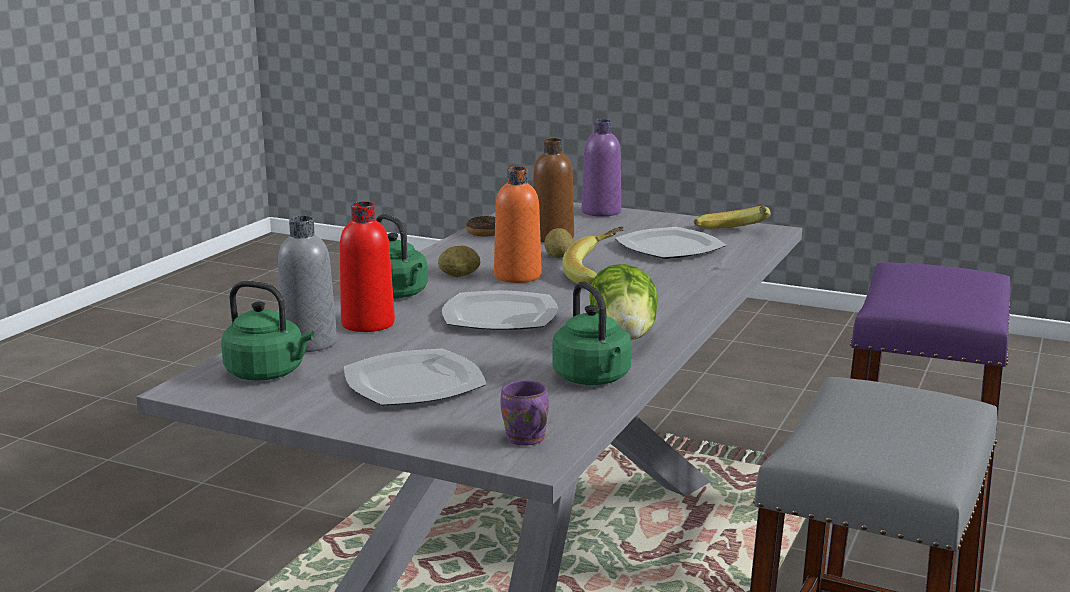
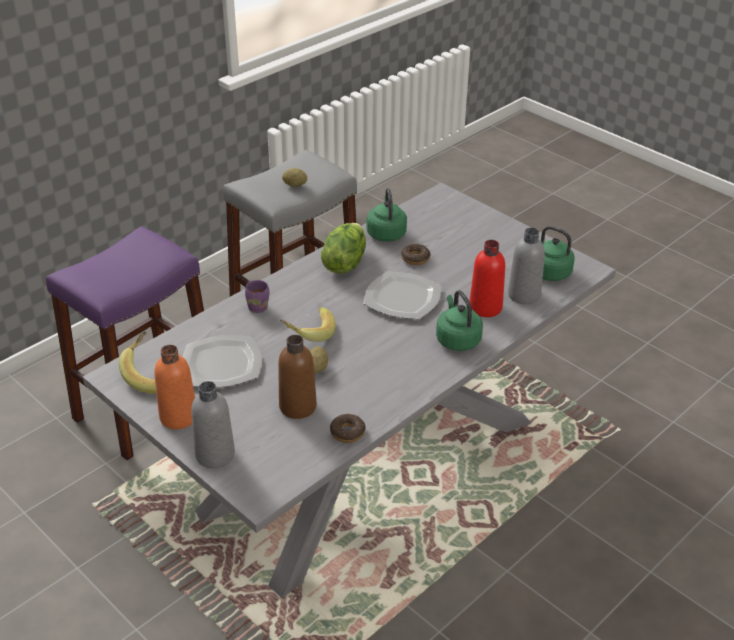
camera: 160 degrees left, 20 degrees up
(414, 382) = (474, 249): plate -> none
(459, 276) = (404, 356): potato -> potato (295, 185)
(513, 356) = (415, 258): none -> donut
(517, 276) = (364, 346): orange bottle -> orange bottle (178, 417)
(525, 440) = (440, 203): purple mug -> purple mug (259, 307)
(601, 212) = (215, 454): purple bottle -> grey bottle

